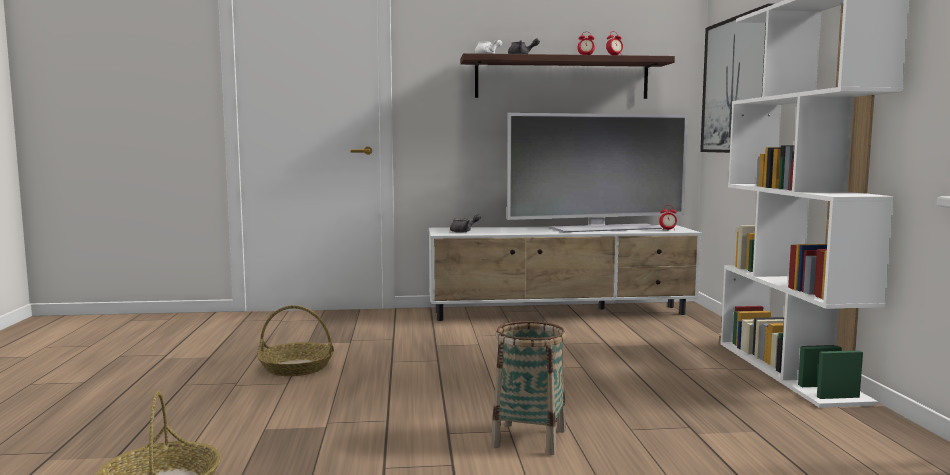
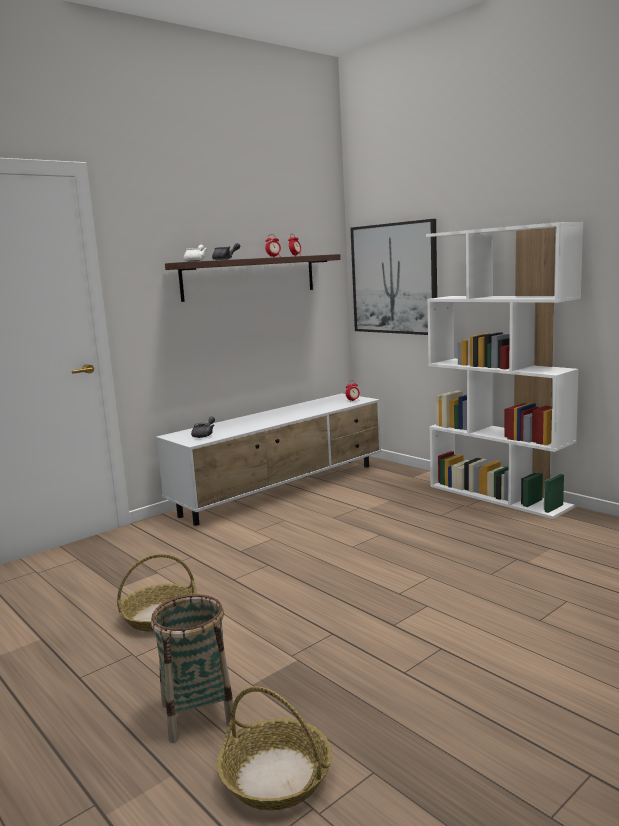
camera: 35 degrees left, 5 degrees up
(529, 438) = (449, 606): basket -> basket (197, 714)
(604, 228) = (304, 408): television -> none

